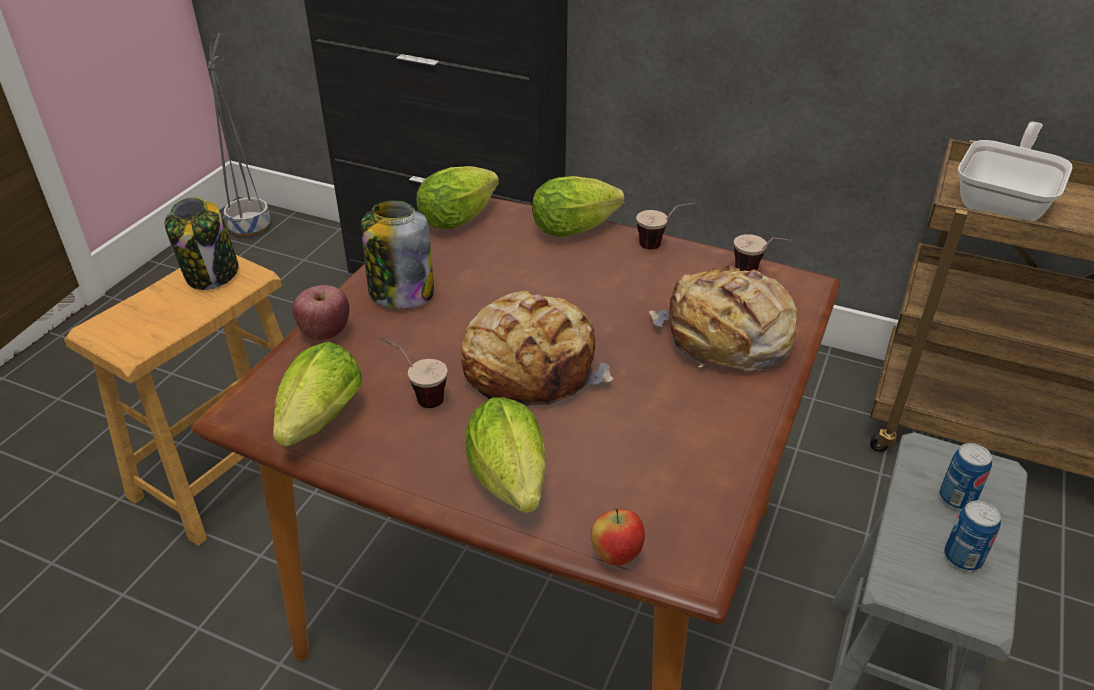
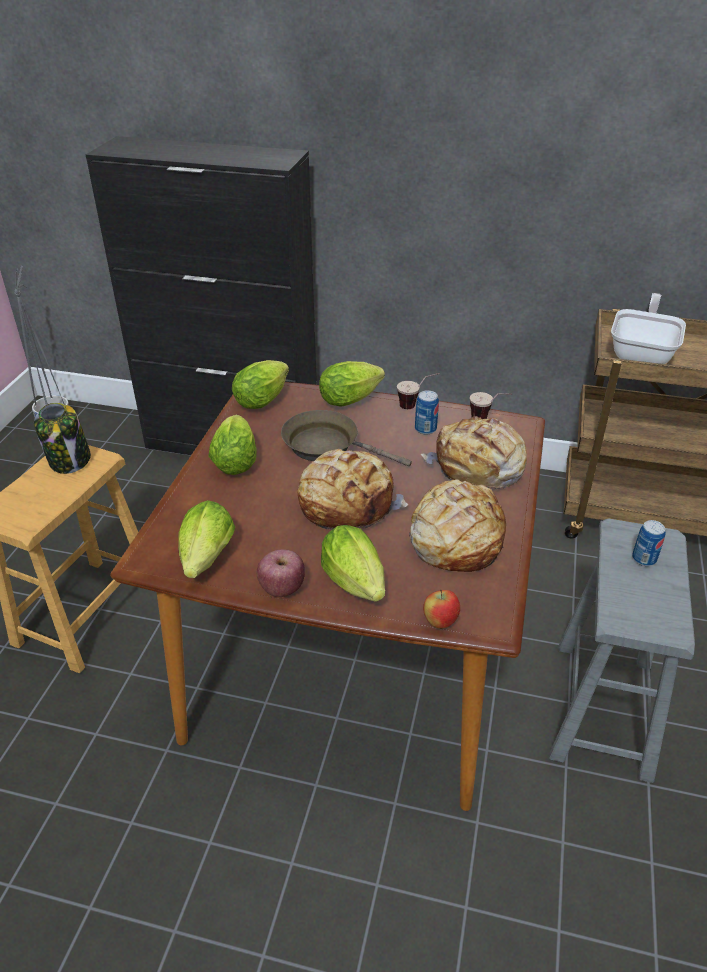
camera: 10 degrees left, 0 degrees up
(325, 332) = (189, 495): apple -> apple (282, 588)
(400, 292) = (236, 459): jar -> lettuce
(416, 396) = (271, 532): cup -> none
(526, 287) = (327, 446): none -> brown frying pan
(670, 435) = (455, 538): none -> bread
(962, 557) = (654, 597): can -> can (425, 429)

